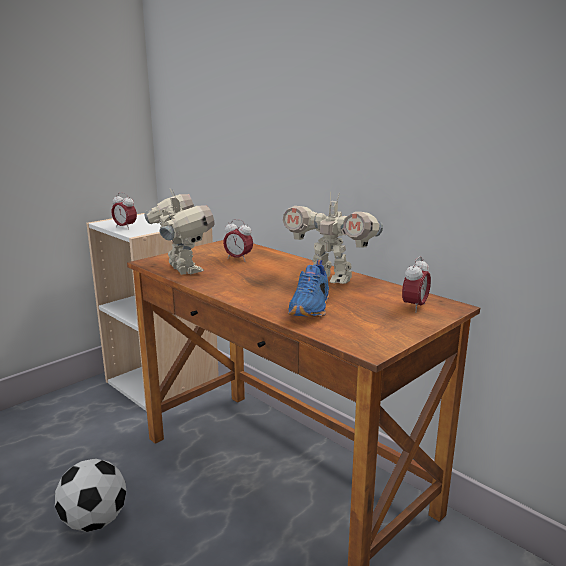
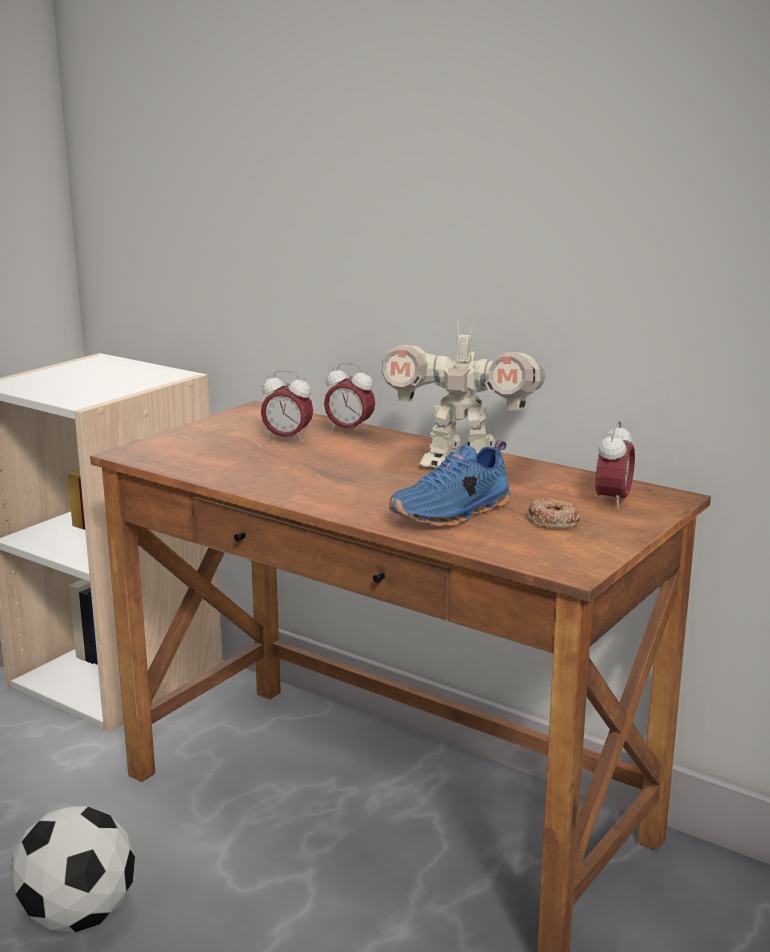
camera: 10 degrees left, 0 degrees up
(125, 227) = (53, 392): alarm clock -> alarm clock (349, 431)
(182, 270) = (201, 464): toy robot -> none
(311, 308) = (453, 514): blue shoe -> blue shoe turned 45 degrees clockwise
(371, 316) = (553, 520): none -> donut

